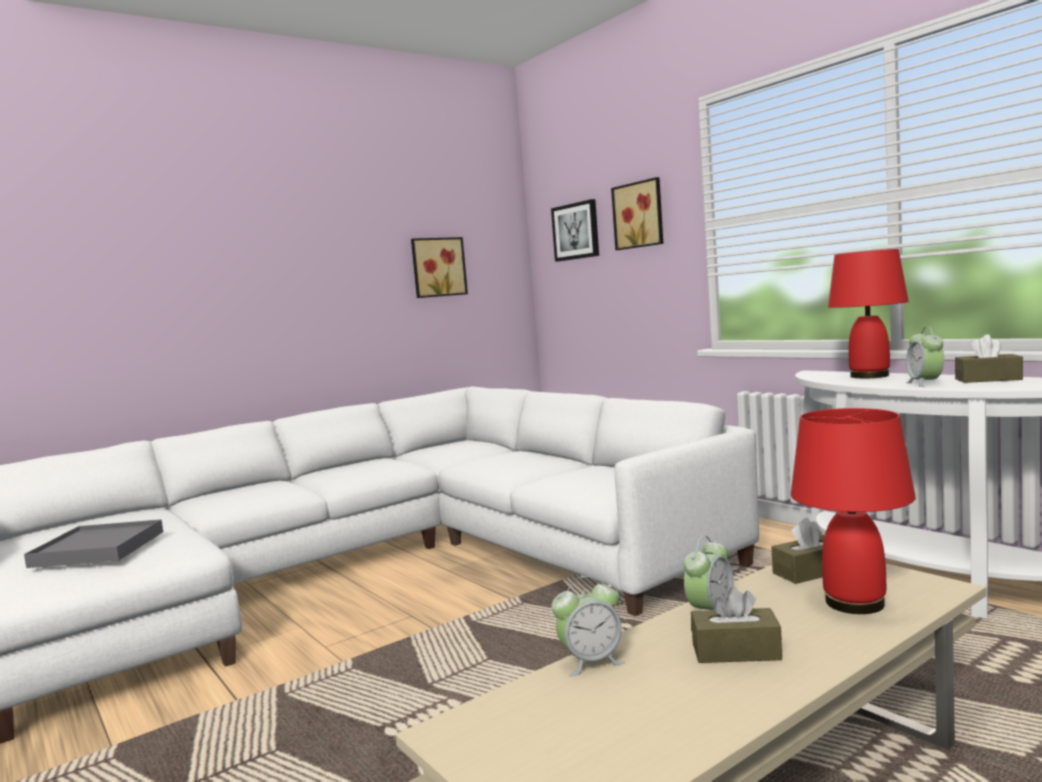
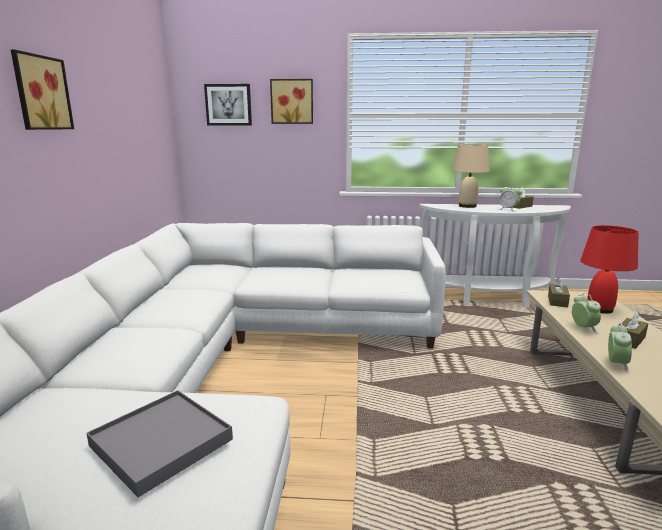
camera: 50 degrees left, 10 degrees up
(437, 267) = (134, 122): picture -> picture (40, 93)
(869, 376) = (467, 206): red table lamp -> beige table lamp

